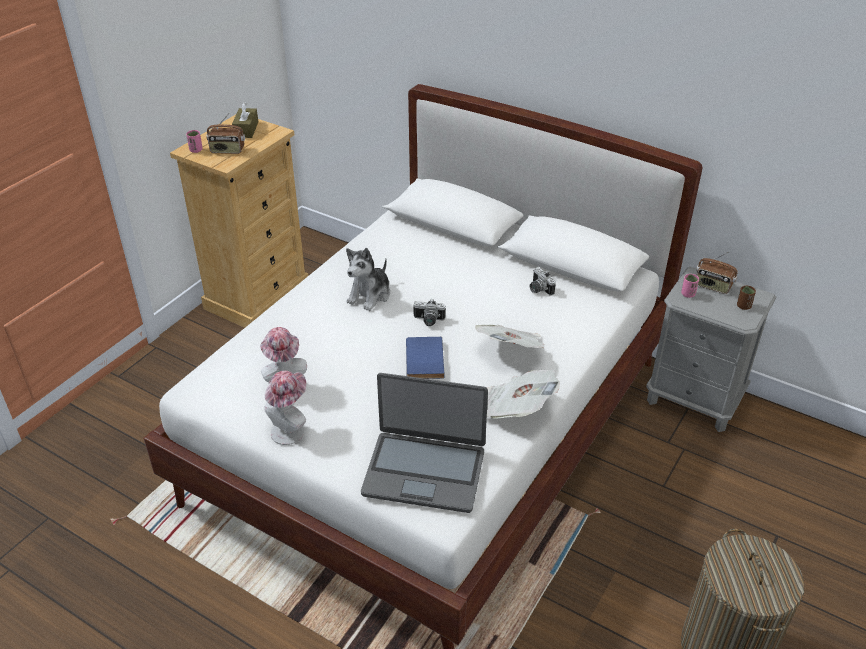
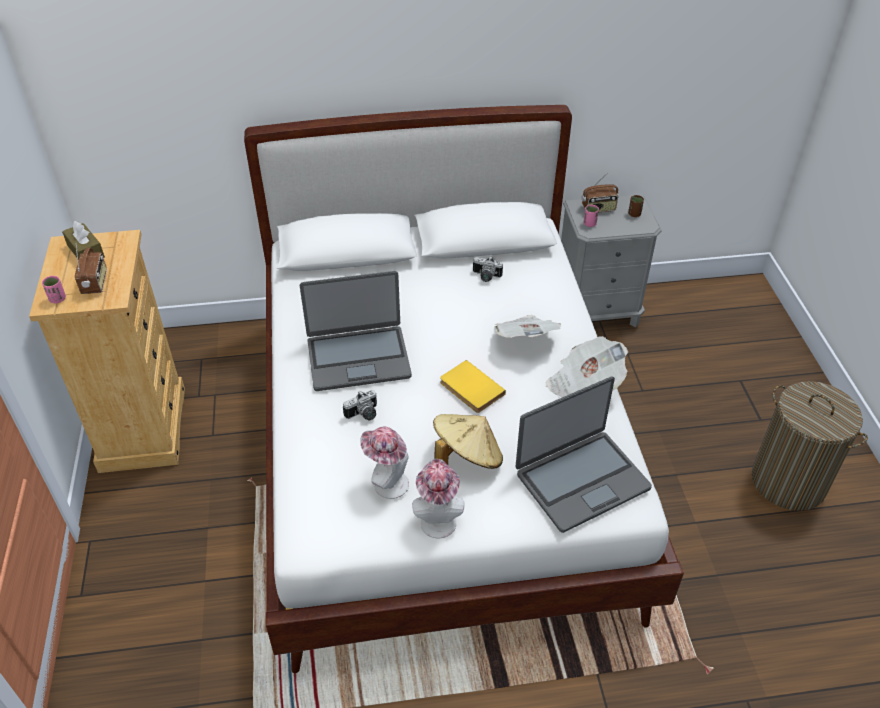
camera: 40 degrees left, 5 degrees up
(227, 150) = (95, 283): radio -> radio turned 60 degrees counterclockwise
(362, 403) = (467, 456): none -> beige hat
(370, 295) = (358, 358): plush toy -> laptop
(422, 360) = (470, 389): blue book -> yellow book
(428, 321) = (434, 353): camera -> camera (364, 415)

